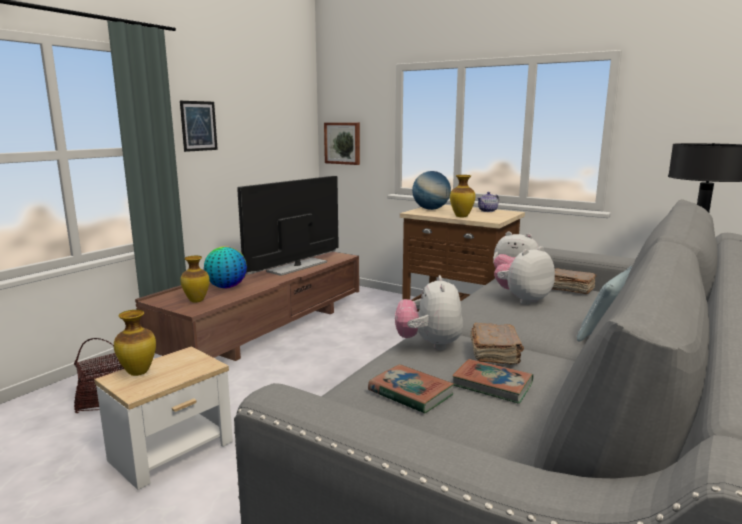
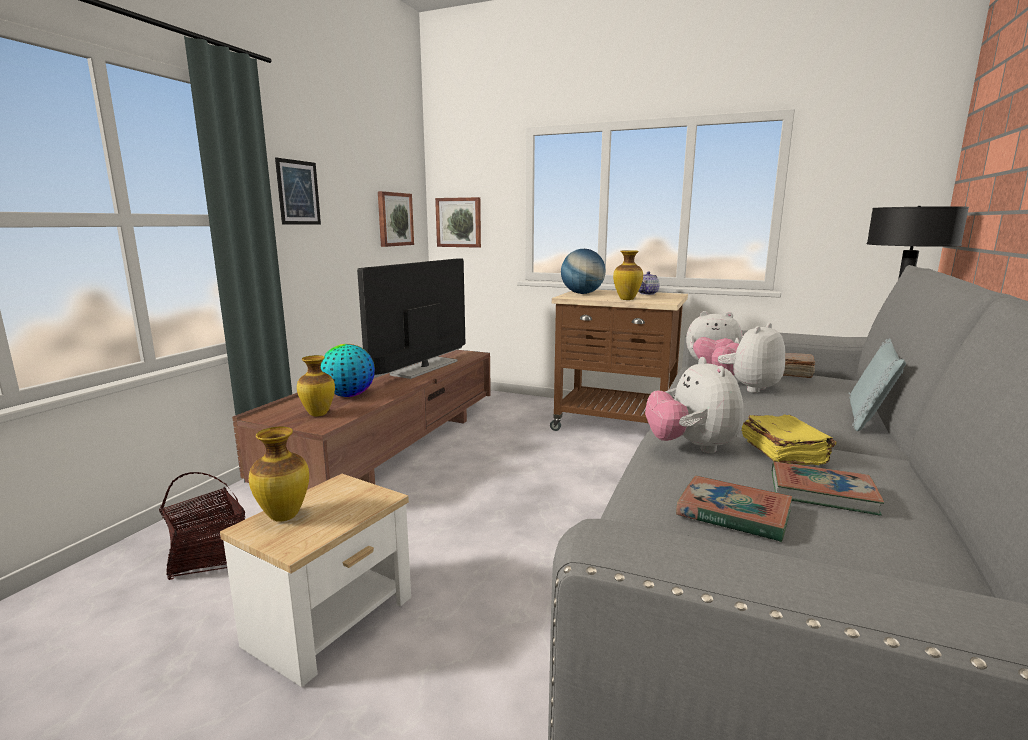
camera: 10 degrees left, 0 degrees up
(285, 141) = (394, 219): none -> picture
(495, 354) = (783, 453): brown book -> yellow book

